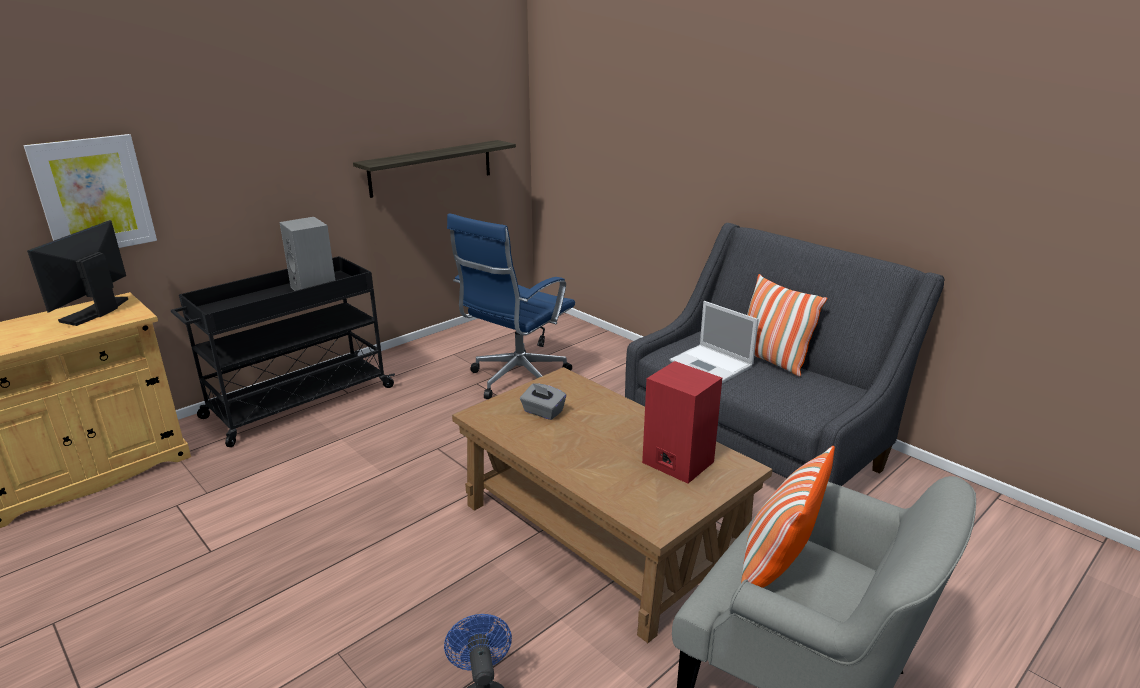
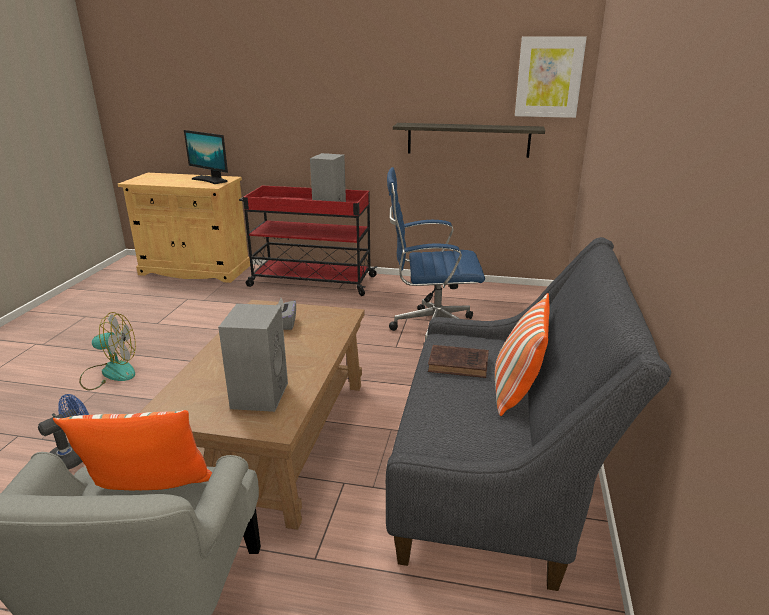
camera: 55 degrees right, 0 degrees up
(94, 195) = (232, 114): picture -> picture (549, 77)
(96, 311) = (210, 180): monitor -> monitor turned 120 degrees counterclockwise
(298, 403) = (310, 281): black cart -> red cart
(299, 628) = (110, 373): none -> fan
(675, 462) = (259, 394): red speaker -> grey speaker
(712, 364) = (460, 365): laptop -> brown book

